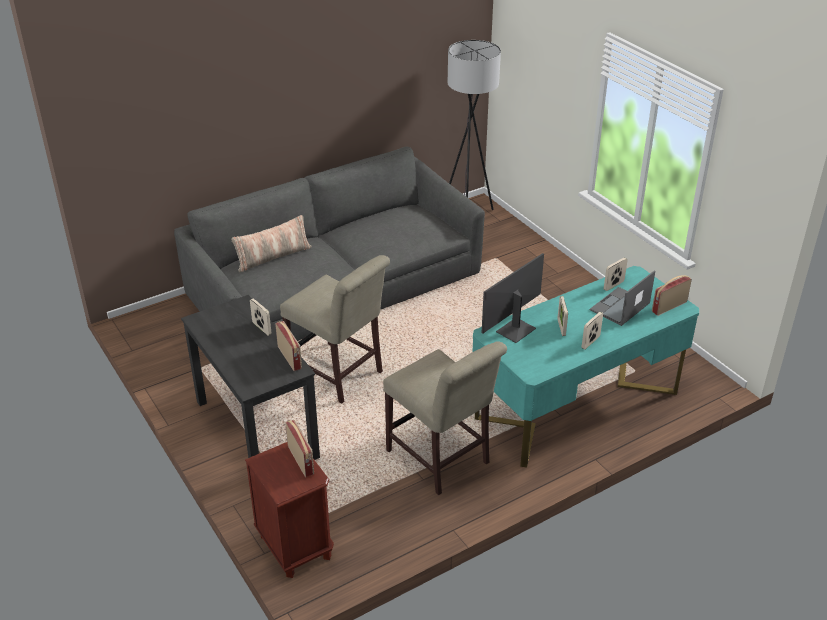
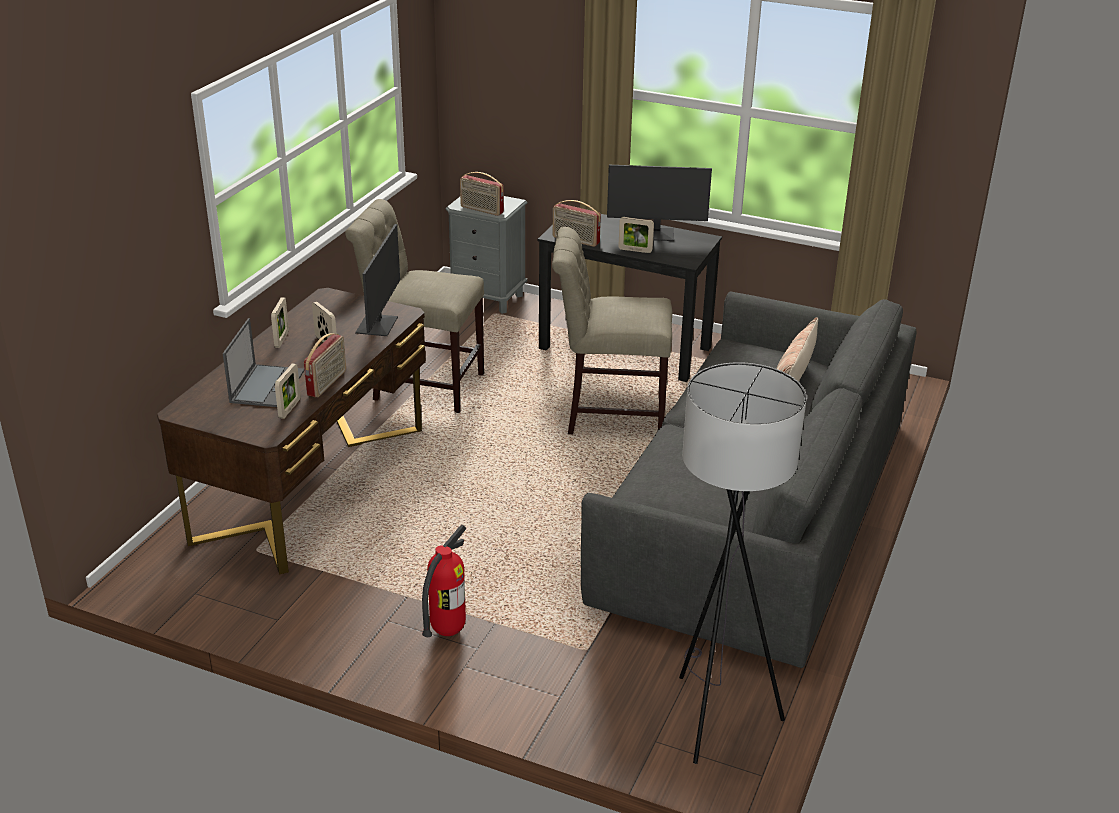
camera: 145 degrees right, 5 degrees down
(224, 338) = (656, 235): none -> monitor
(295, 547) = (487, 298): brown nightstand -> grey nightstand
(554, 290) = (447, 631): none -> fire extinguisher
(577, 405) = (312, 483): turquoise desk -> brown desk
(668, 306) = (201, 406): radio -> radio (327, 383)

